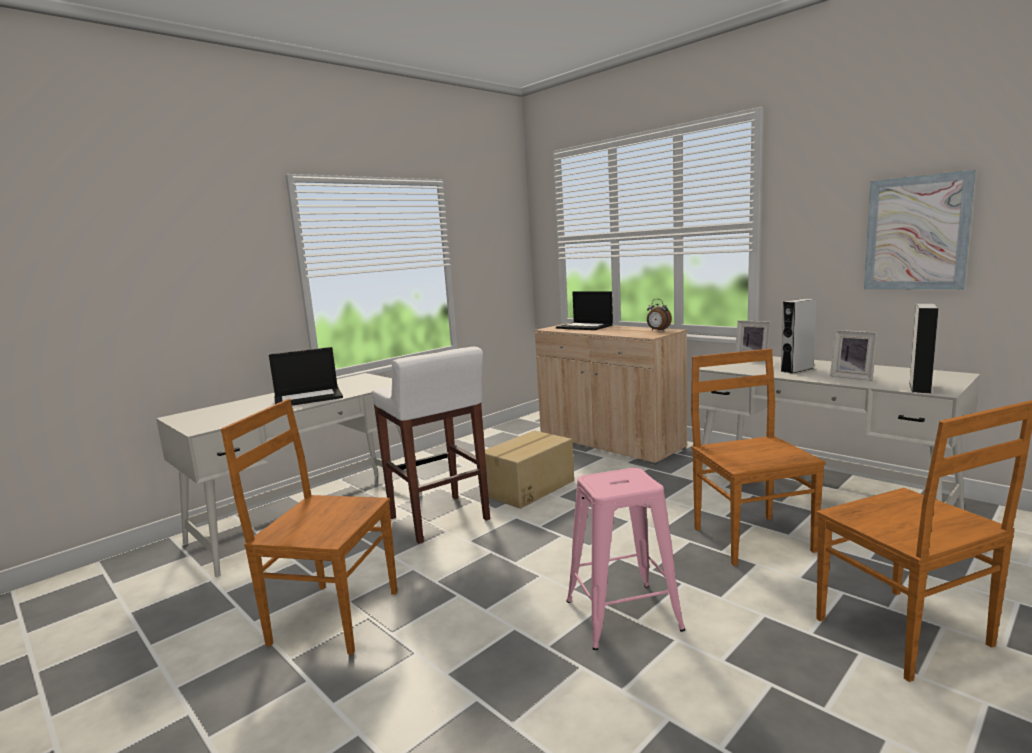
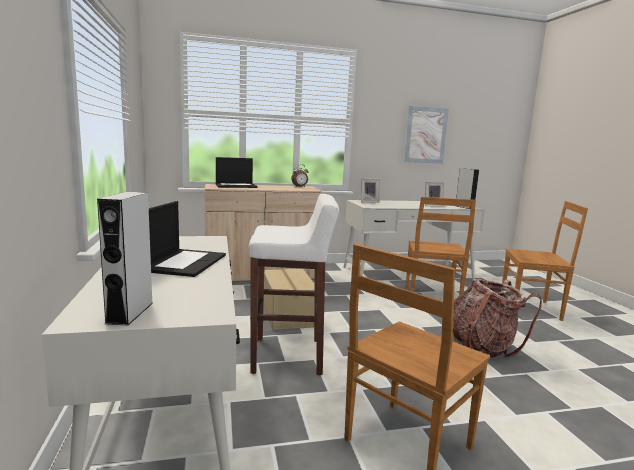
camera: 60 degrees left, 0 degrees up
(623, 615) = (483, 347): pink stool -> backpack
(751, 538) = (432, 297): brown chair -> brown chair turned 105 degrees counterclockwise
(797, 369) = (403, 204): grey speaker -> grey speaker (130, 312)

